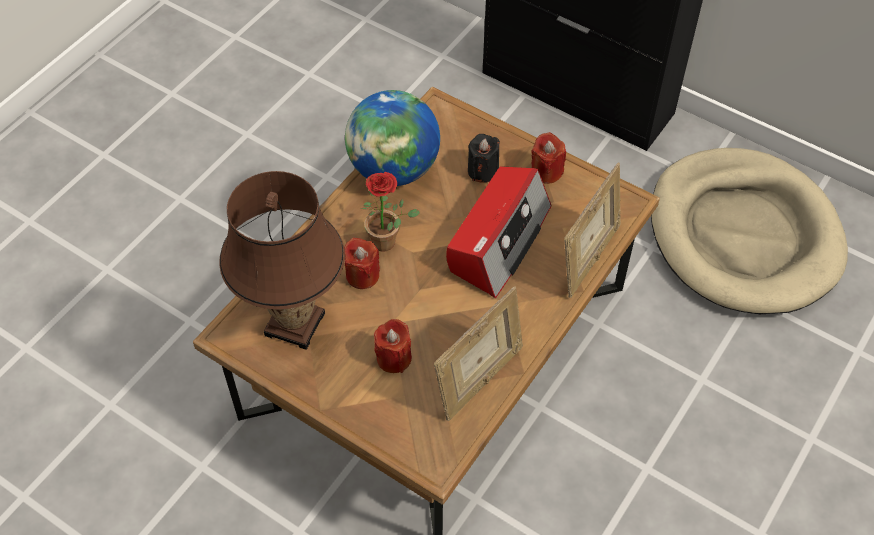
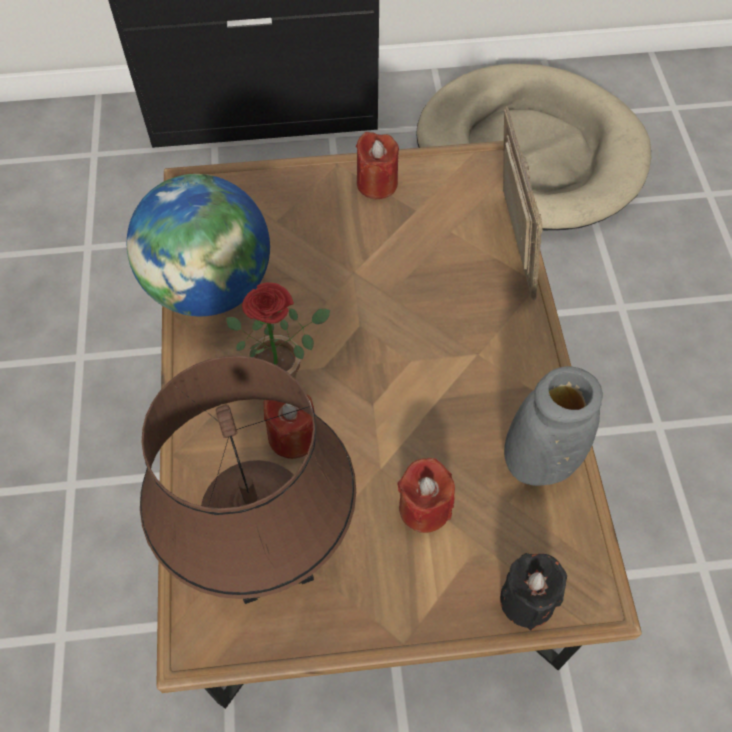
camera: 40 degrees left, 5 degrees up
(479, 381) = (539, 461): picture frame -> grey vase
(483, 171) = (311, 225): black candle -> black candle (527, 600)
(498, 240) = (401, 289): radio -> none

